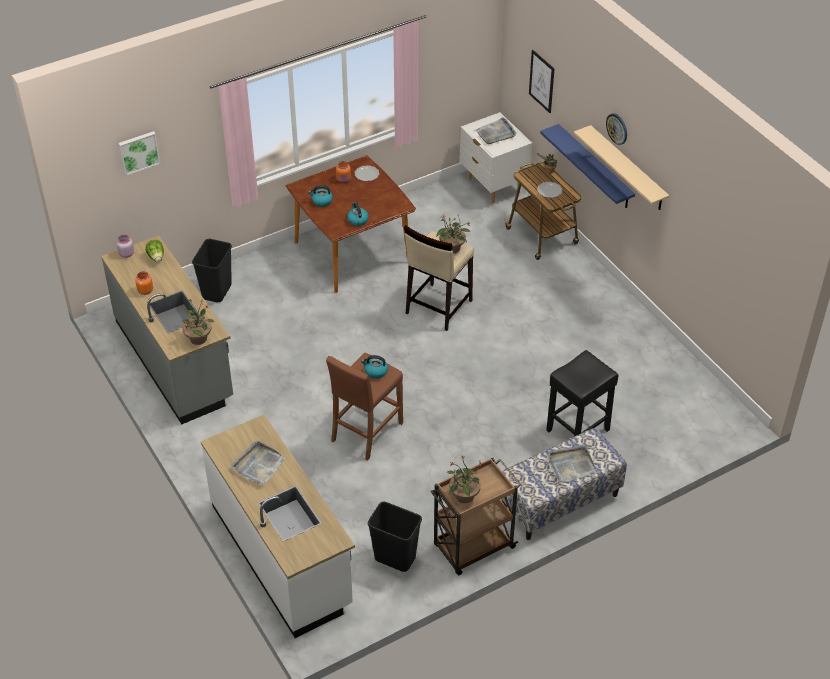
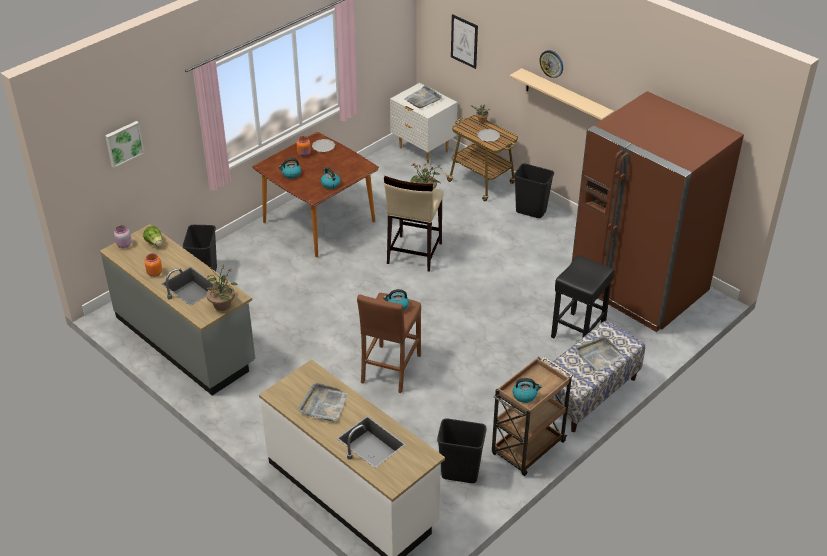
camera: 15 degrees left, 5 degrees down
(464, 496) = (525, 395): potted plant -> kettle
(583, 280) = (531, 211): none -> black trash can
(594, 167) = (528, 106): blue shelf -> none
(665, 392) = (639, 287): none -> brown fridge

